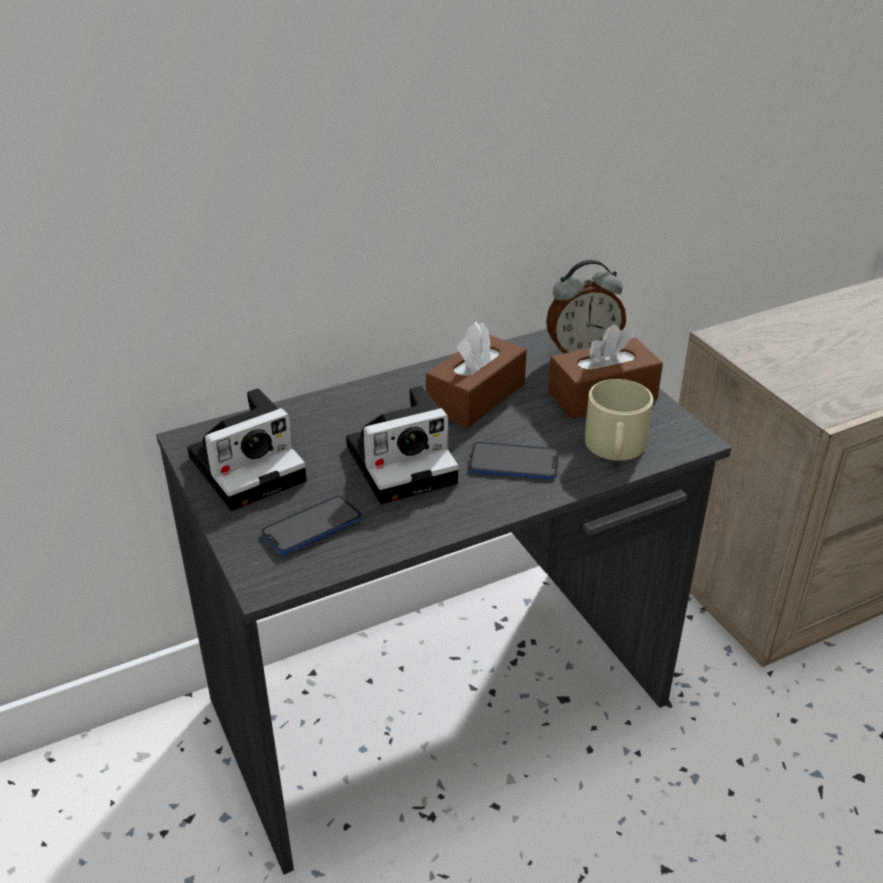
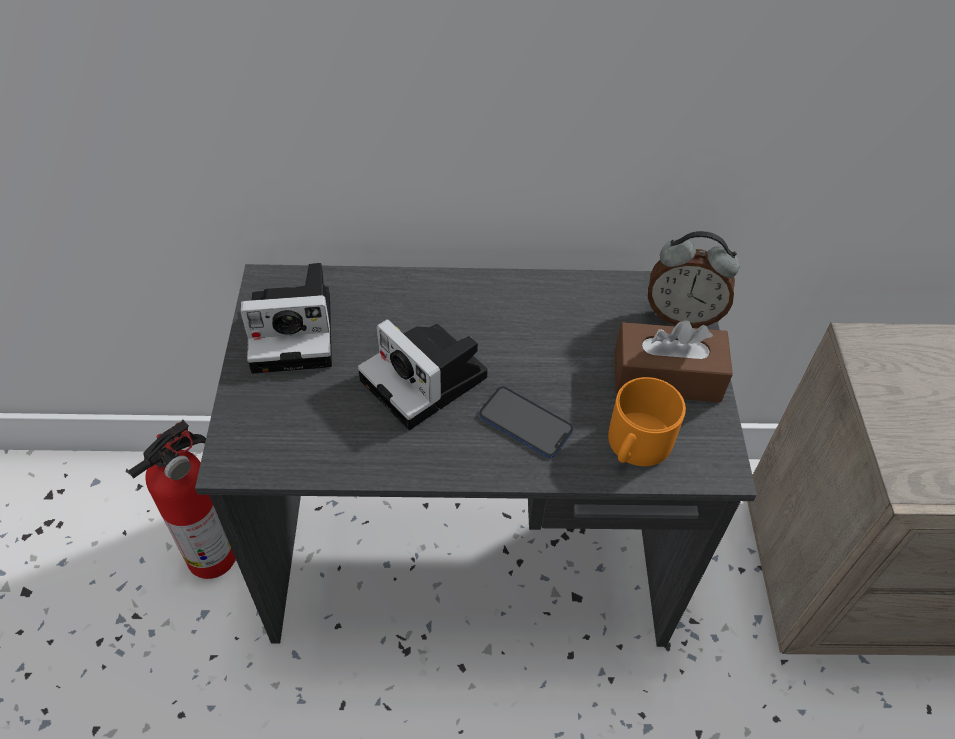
camera: 25 degrees right, 15 degrees up
(167, 818) = (215, 554): none -> fire extinguisher
(312, 527) = (304, 419): phone -> none
(405, 462) = (428, 380): camera -> camera turned 45 degrees clockwise
(476, 397) = (542, 330): brown tissue box -> none
(615, 447) = (636, 445): beige mug -> orange mug

